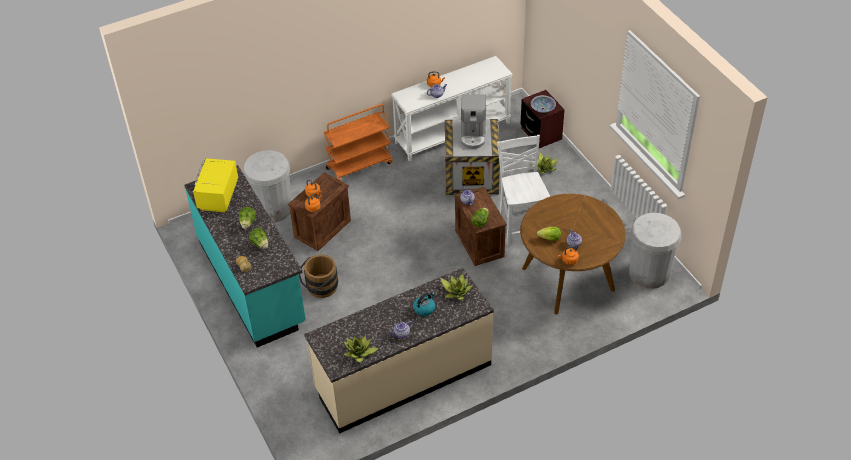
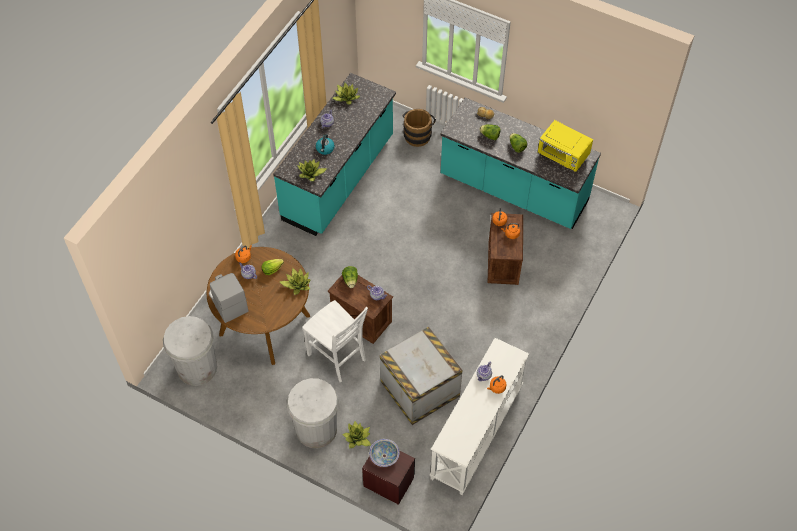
camera: 145 degrees right, 10 degrees up
(217, 196) = (563, 156): yellow microwave -> yellow microwave turned 150 degrees clockwise
(273, 209) = (561, 259): white trash can -> white trash can (316, 429)
(319, 288) = (458, 212): brown bucket -> brown bucket (418, 134)
(359, 165) = (530, 343): orange cart -> none
(403, 377) = (339, 179): beige counter -> turquoise counter
(473, 134) = (421, 365): coffee machine -> coffee machine (227, 302)
(535, 217) = (297, 284): none -> potted plant

